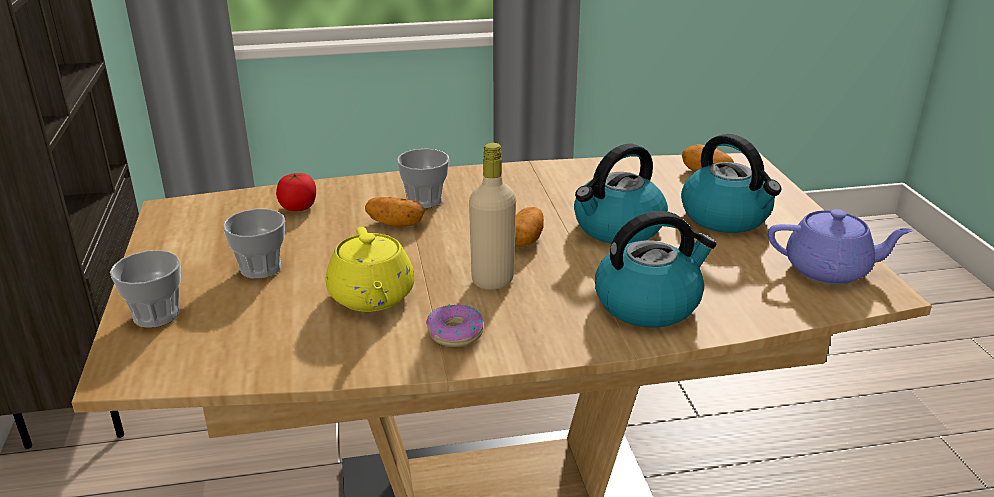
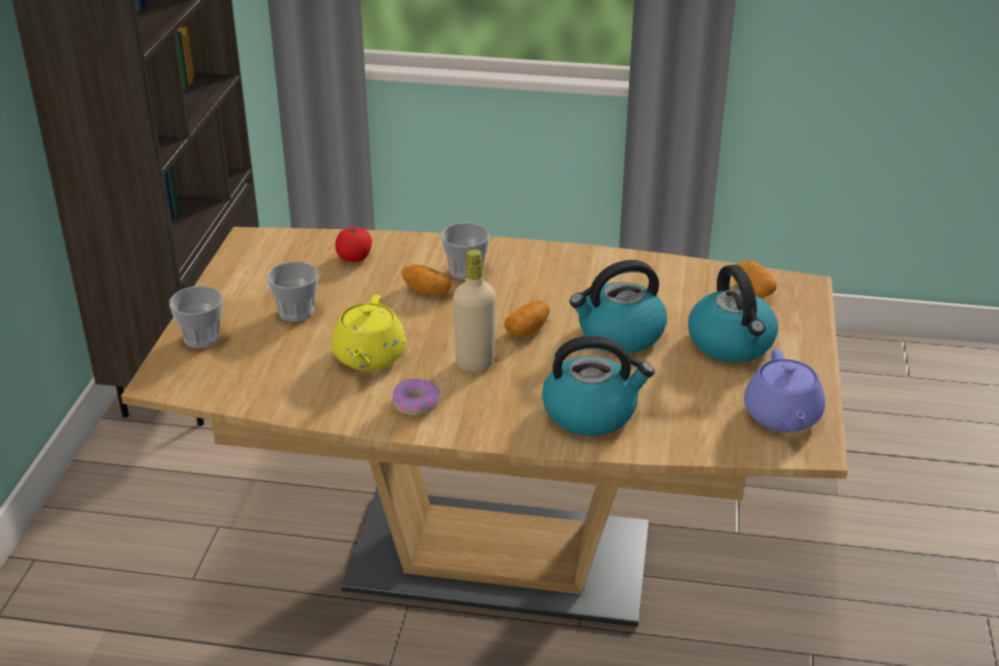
camera: 20 degrees right, 5 degrees up
(829, 270) = (782, 417): purple teapot -> purple teapot turned 60 degrees clockwise

